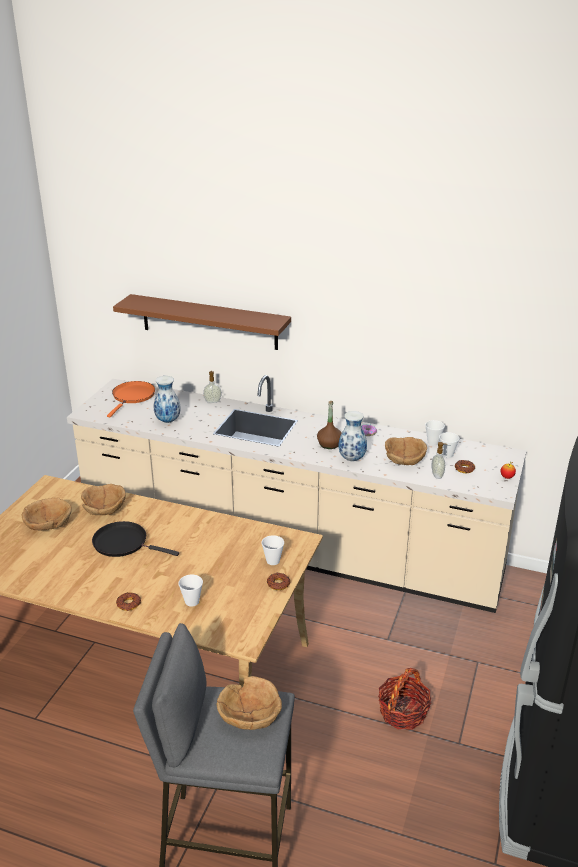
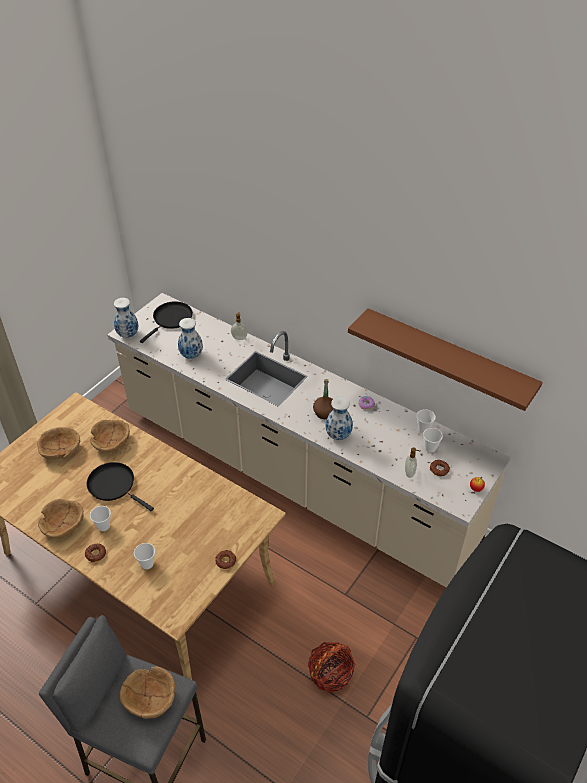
camera: 15 degrees right, 15 degrees up
(90, 414) = (127, 334): none -> vase
(132, 397) = (171, 319): orange frying pan -> black frying pan
(209, 322) = (240, 268): brown shelf -> brown shelf (448, 358)
(273, 561) = (231, 533): cup -> cup (103, 526)
(405, 459) = (387, 446): brown bowl -> brown bowl (63, 525)

